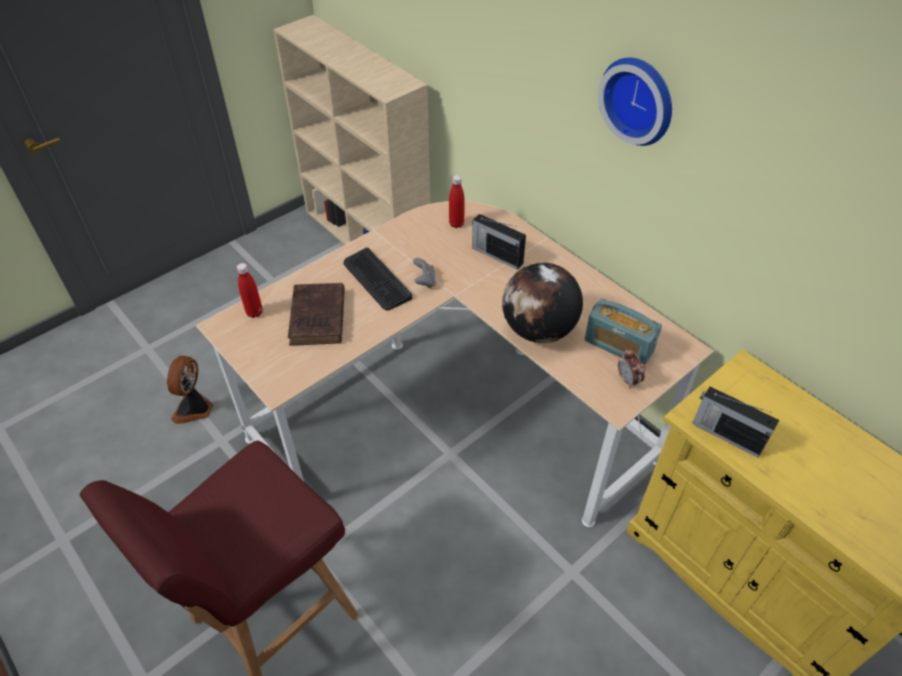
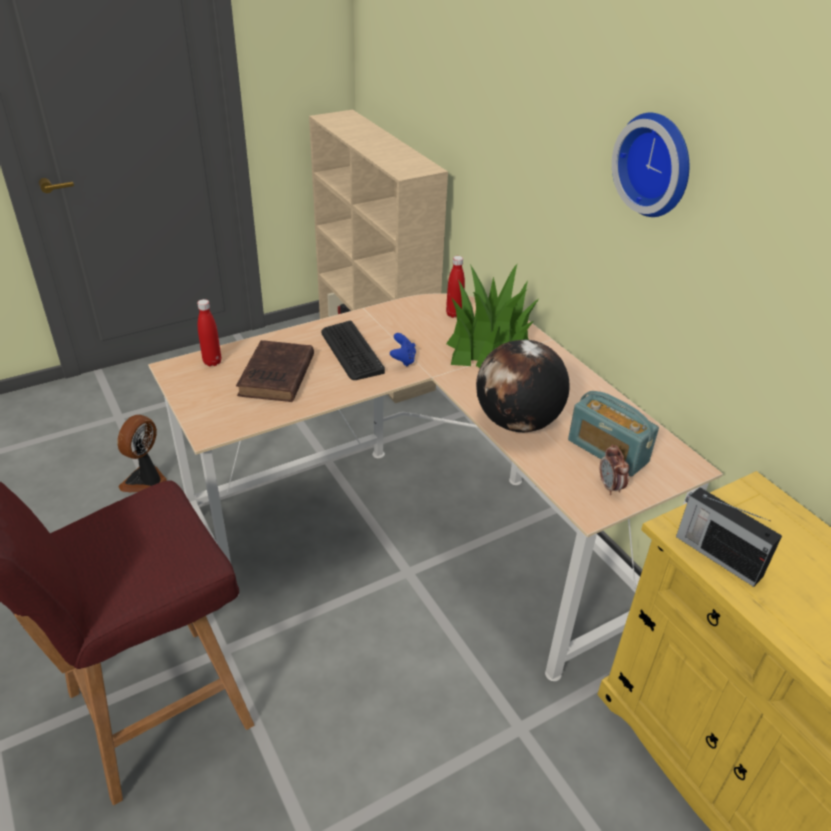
camera: 10 degrees right, 10 degrees down
(424, 281) = (403, 360): grey game controller -> blue game controller
(496, 255) = (489, 347): radio -> potted plant

